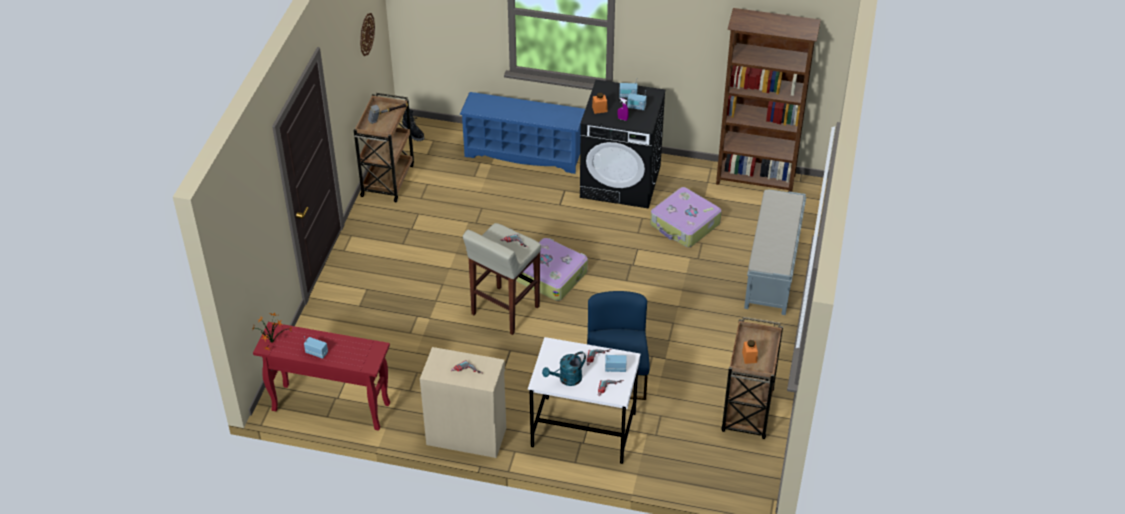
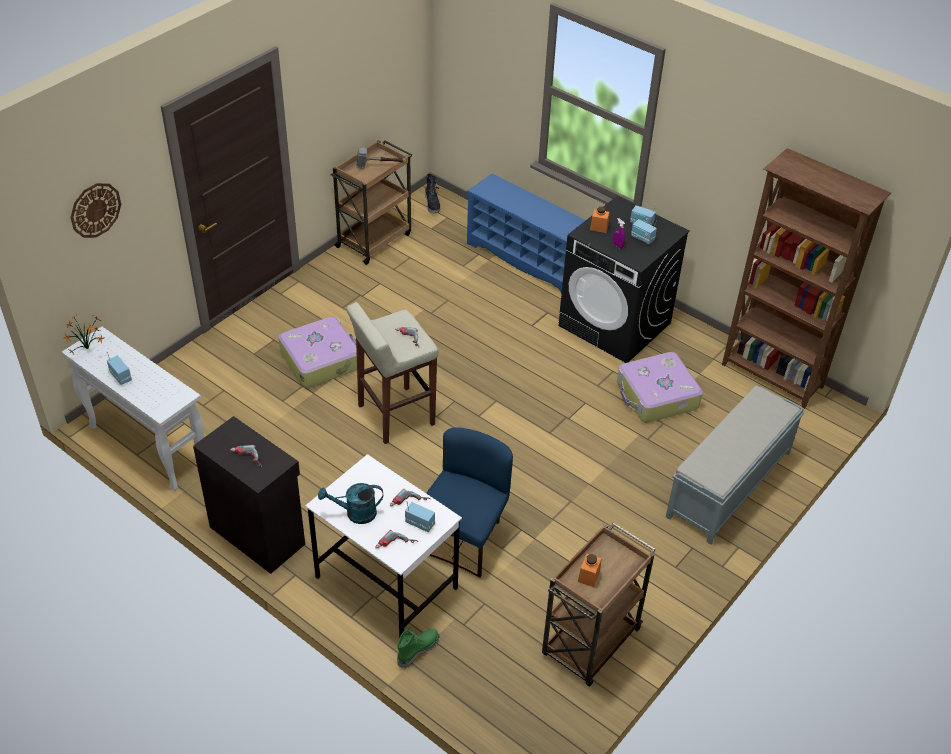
camera: 25 degrees right, 0 degrees up
(330, 407) = (146, 446): red console table -> white console table
(366, 34) = (382, 68): wall clock -> wall clock (95, 210)
(466, 435) = (258, 534): beige cabinet -> black cabinet
(551, 275) = (471, 396): suitcase -> suitcase (321, 359)
(636, 464) = (417, 649): none -> green boot

